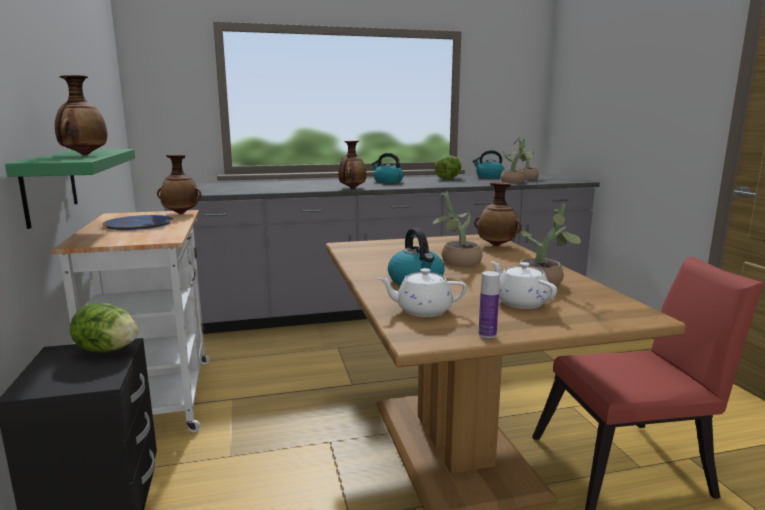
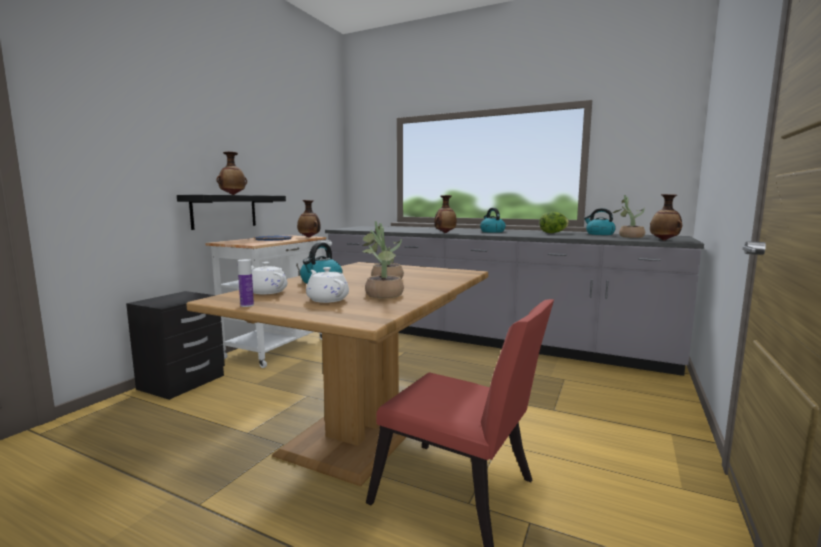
camera: 40 degrees right, 5 degrees down
(49, 185) = (224, 211): green shelf -> black shelf
(107, 350) = (196, 296): lettuce -> none
(496, 246) = (451, 276): vase -> vase (664, 240)
(514, 182) = (602, 237): potted plant -> none
(520, 302) = (327, 299): white teapot -> white teapot turned 45 degrees counterclockwise

